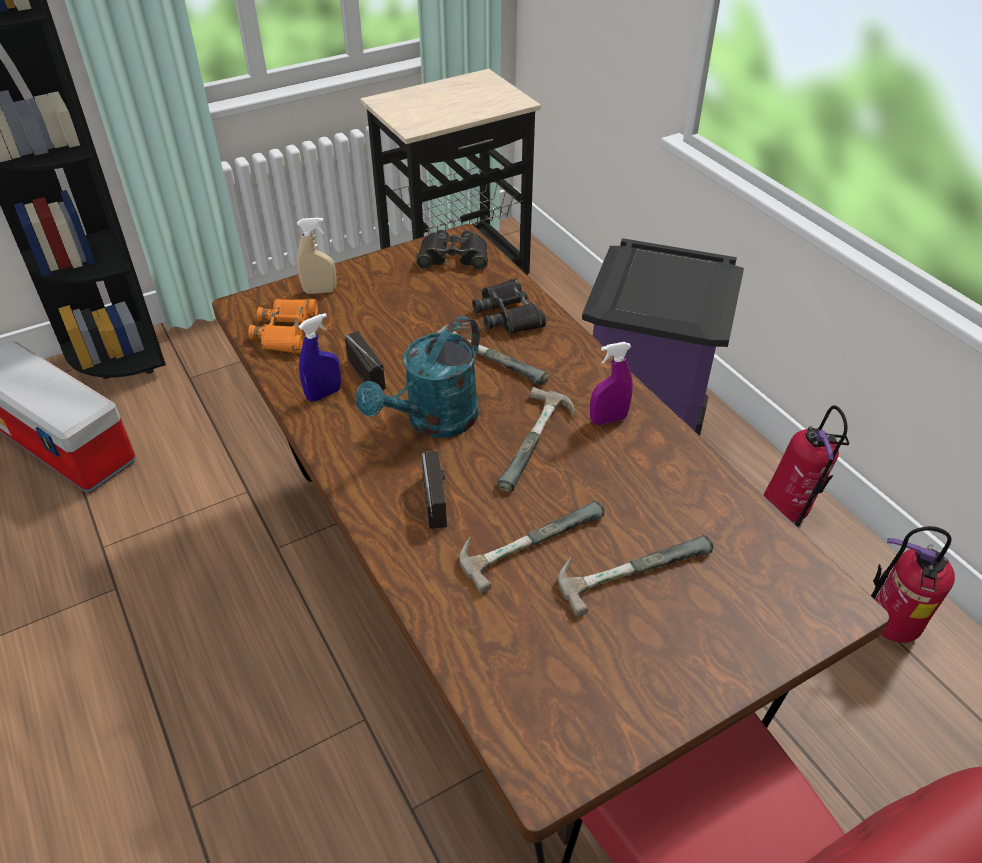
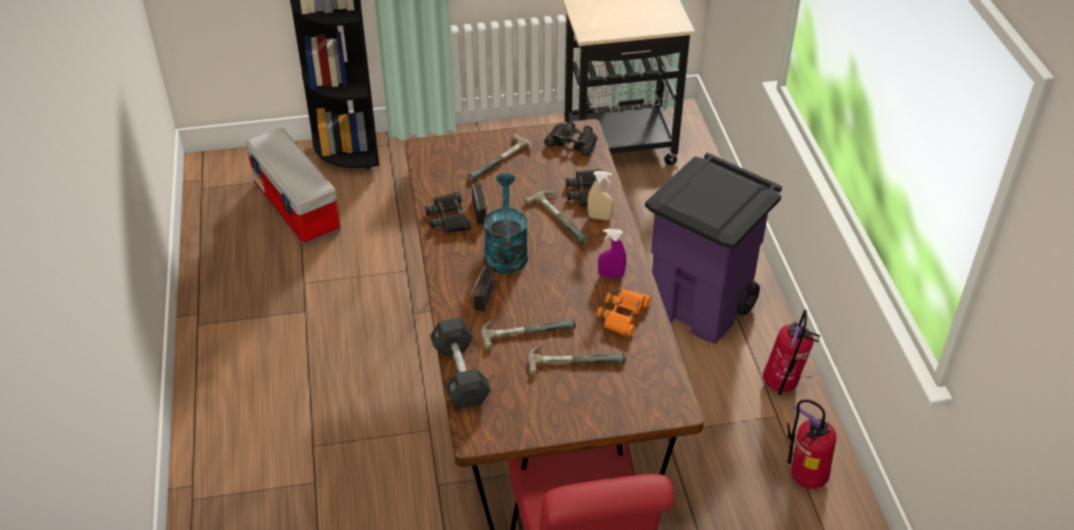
camera: 20 degrees right, 0 degrees up
(286, 331) = (443, 171): orange binoculars -> orange binoculars (623, 316)
(320, 291) = (474, 148): beige spray bottle -> beige spray bottle (599, 217)
(324, 394) = (449, 218): blue spray bottle -> black binoculars
(433, 422) = (505, 250): turquoise watering can -> turquoise watering can turned 120 degrees clockwise
(459, 652) = (460, 374): none -> black dumbbell
(539, 444) = (561, 279): hammer -> hammer (502, 163)

